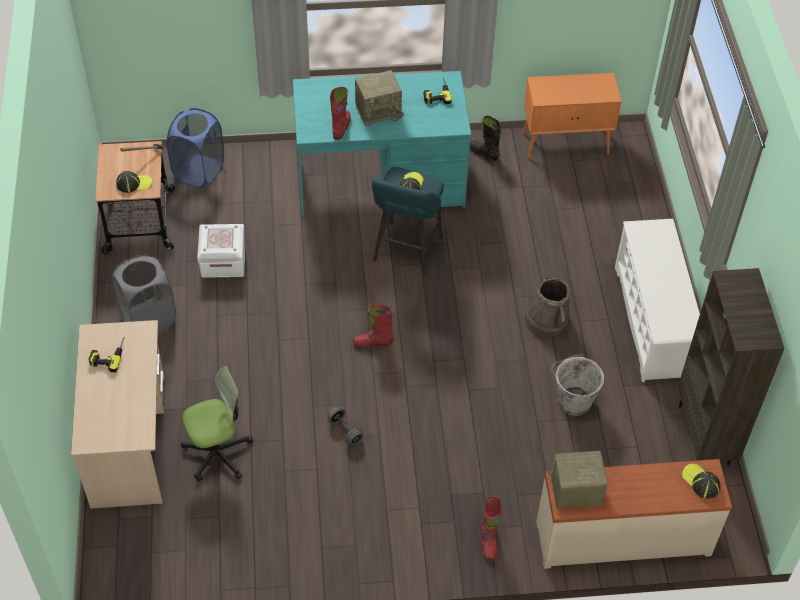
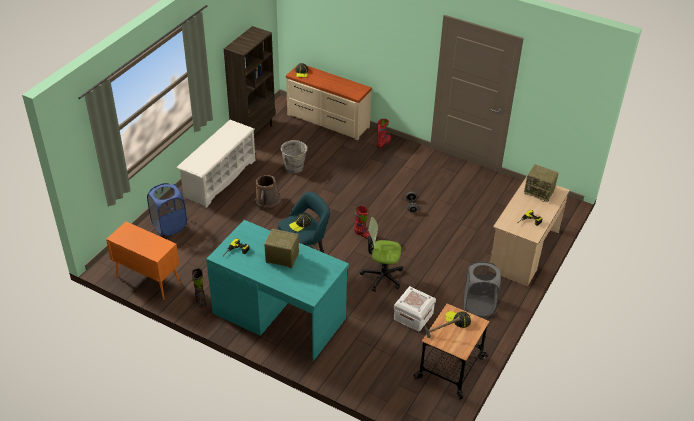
camera: 145 degrees left, 10 degrees down
(199, 171) = (387, 384): blue laundry basket -> blue laundry basket (169, 226)
(217, 453) = (481, 226): office chair -> office chair (382, 276)
(341, 127) = (313, 259): red boot -> none
(574, 492) = (354, 90): radio -> radio (539, 192)

